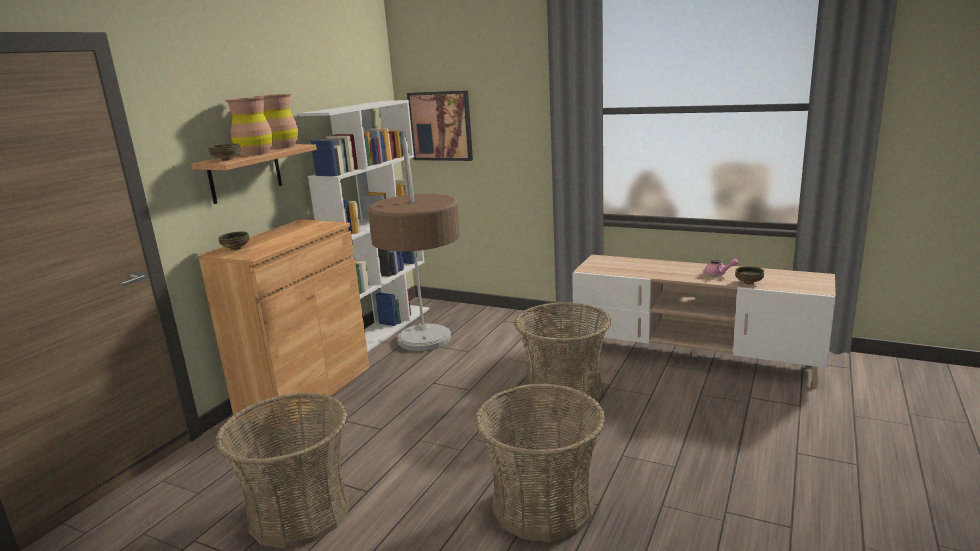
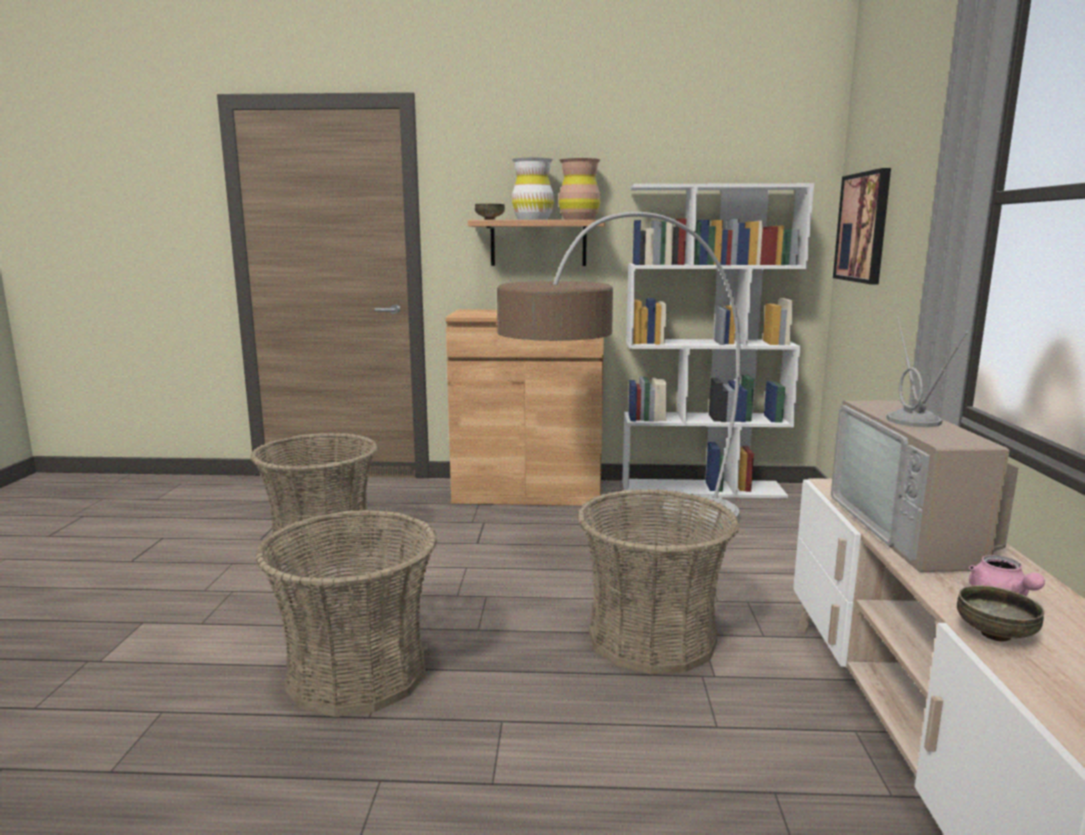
camera: 65 degrees right, 5 degrees down
(236, 249) = (480, 311): bowl -> none
(255, 153) = (532, 219): brown vase -> white vase
(653, 270) = (915, 531): none -> television

